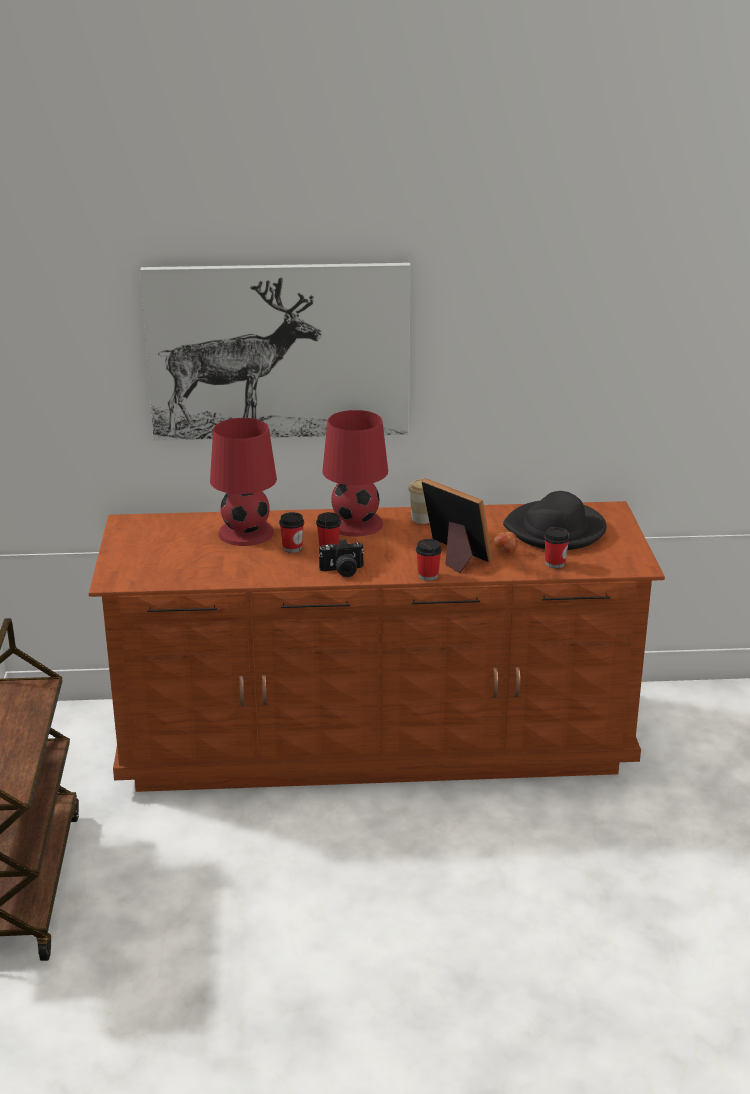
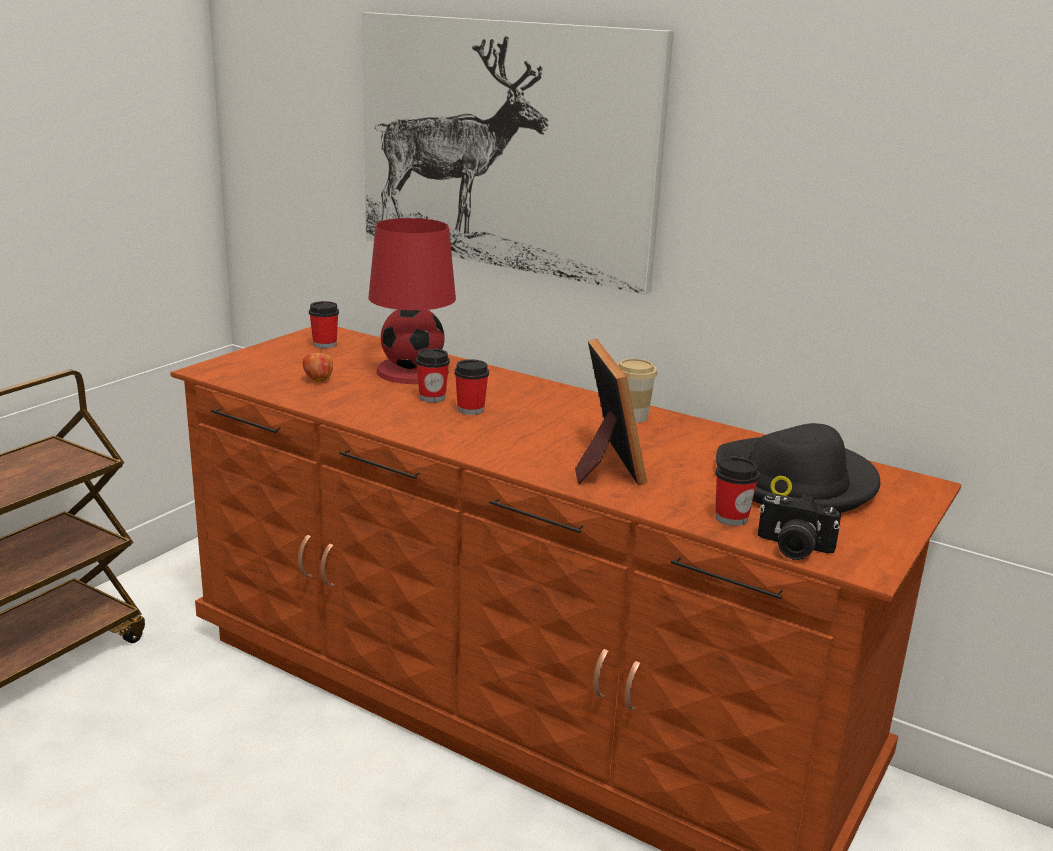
camera: 35 degrees right, 5 degrees down
(342, 571) = (442, 434): camera -> camera (793, 548)
(356, 524) = (544, 398): red table lamp -> none
(428, 576) = (533, 473): cup -> cup (325, 344)
(505, 552) = (680, 482): apple -> apple (318, 380)

